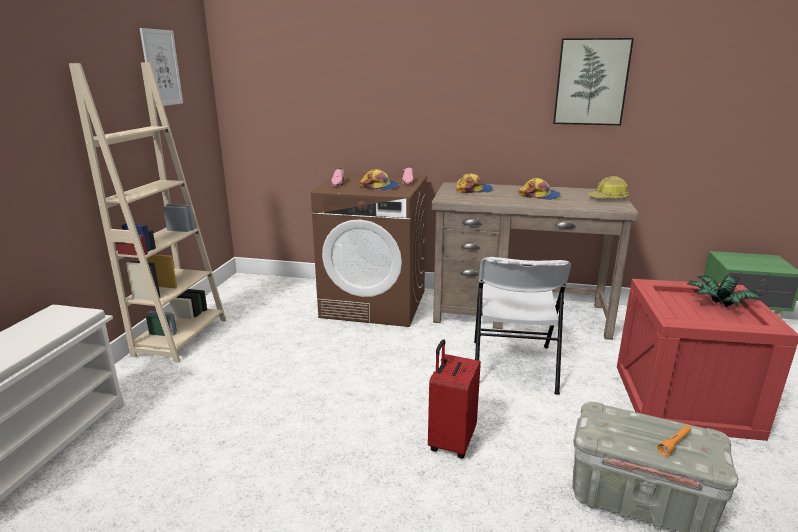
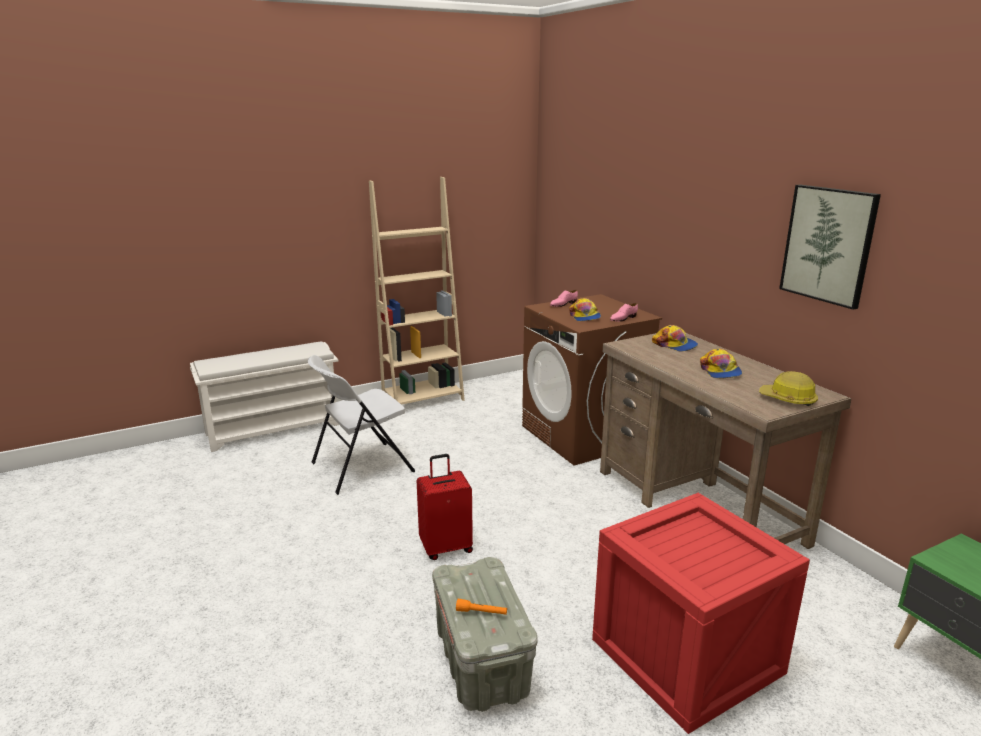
camera: 50 degrees right, 0 degrees up
(161, 68) = (467, 179): picture -> none
(512, 366) = (591, 536): white chair -> white chair (362, 467)
(719, 305) = (726, 557): potted plant -> none

